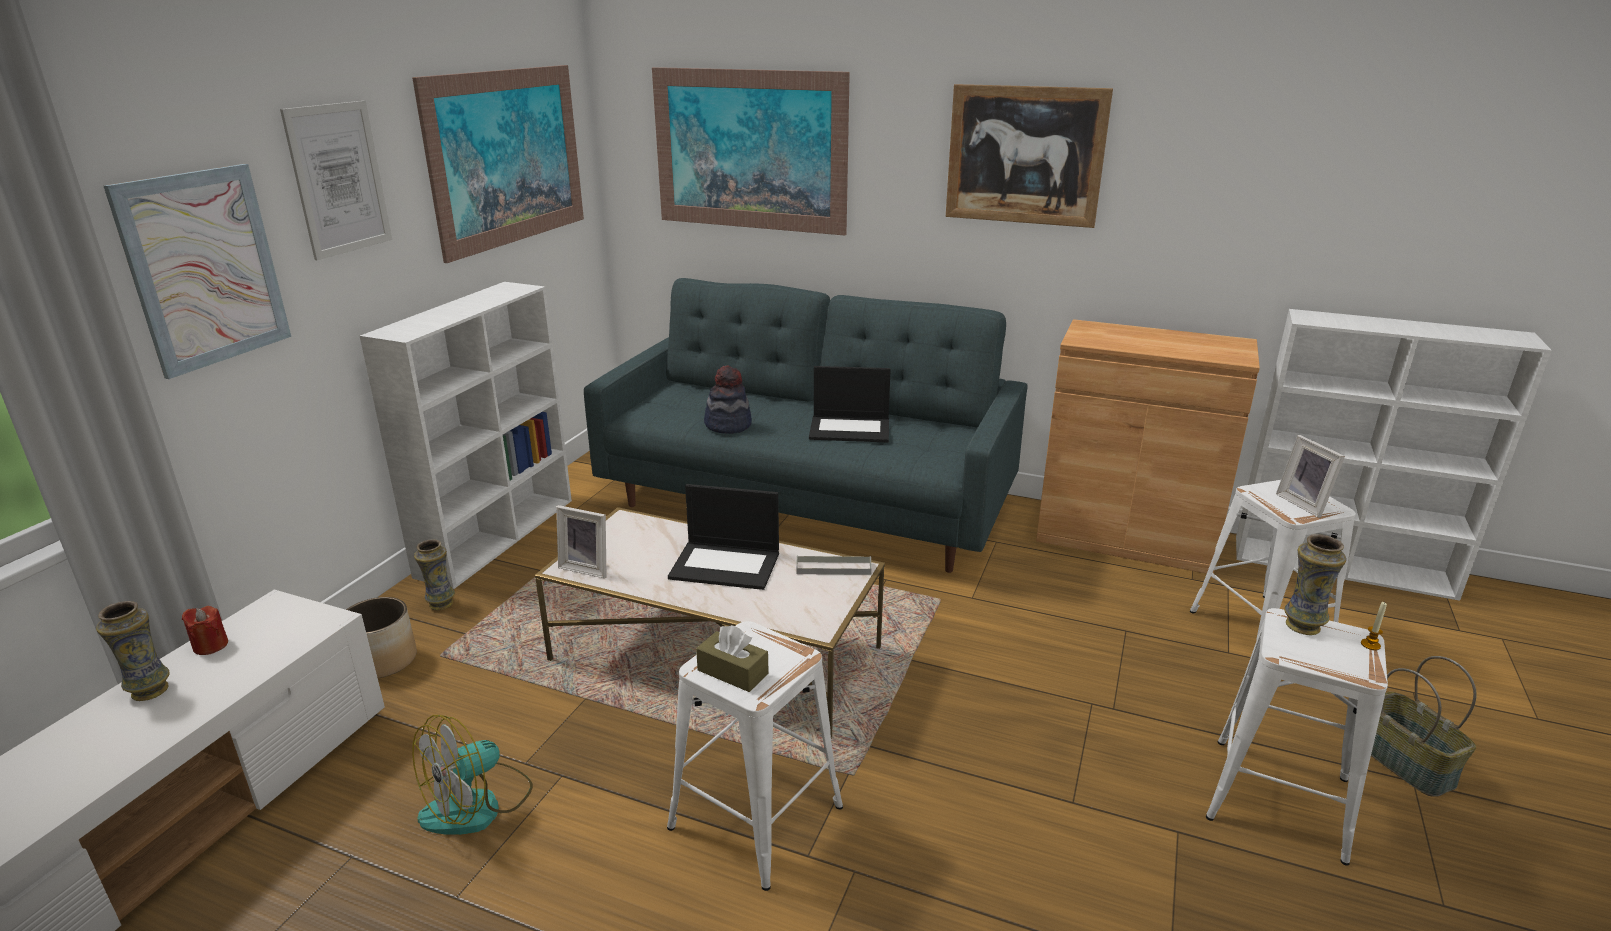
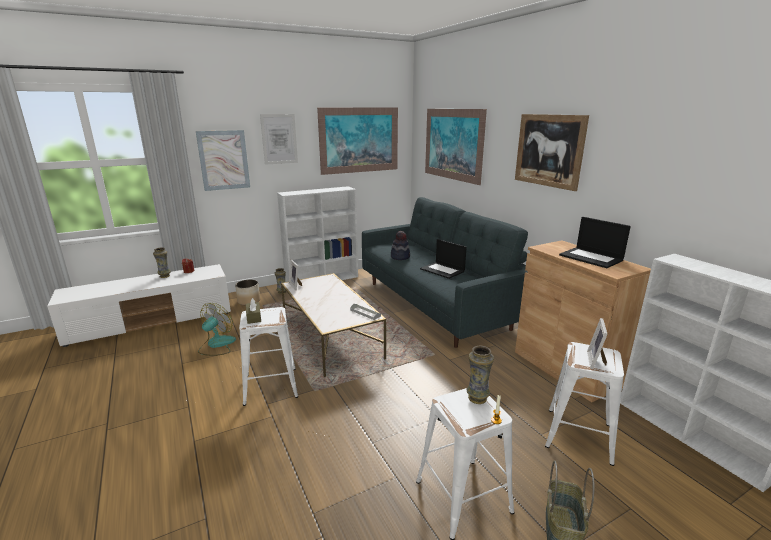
camera: 40 degrees right, 5 degrees down
(477, 804) = (216, 345): fan -> fan turned 120 degrees clockwise
(726, 565) = (334, 299): laptop -> laptop (591, 258)

